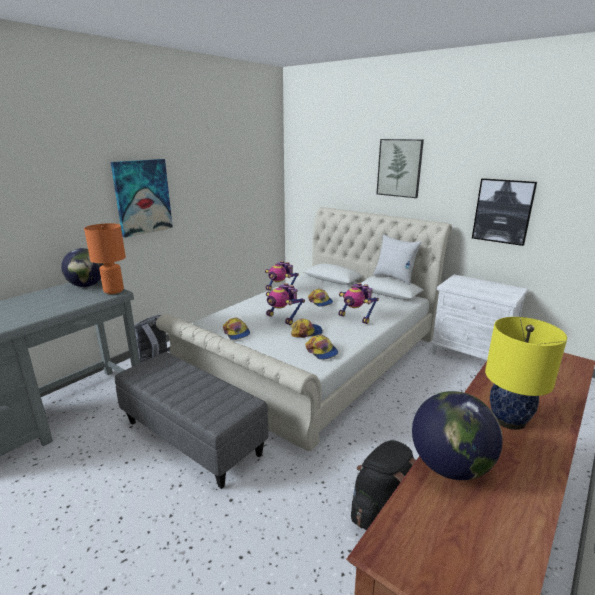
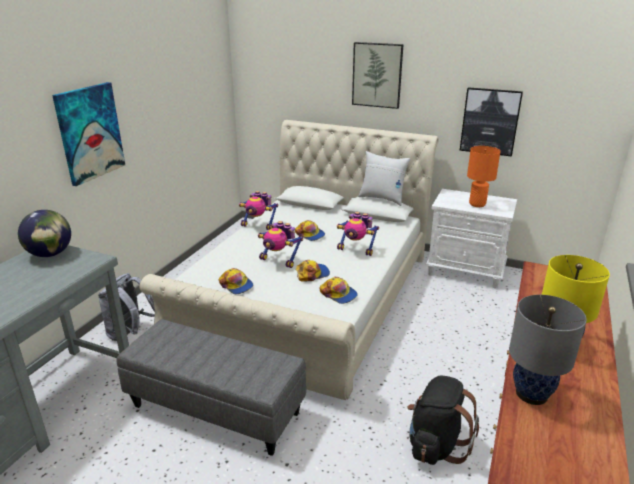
camera: 15 degrees left, 5 degrees up
(114, 292) = (93, 259): orange table lamp -> orange table lamp (477, 205)
(450, 466) = (531, 394): globe -> grey table lamp

